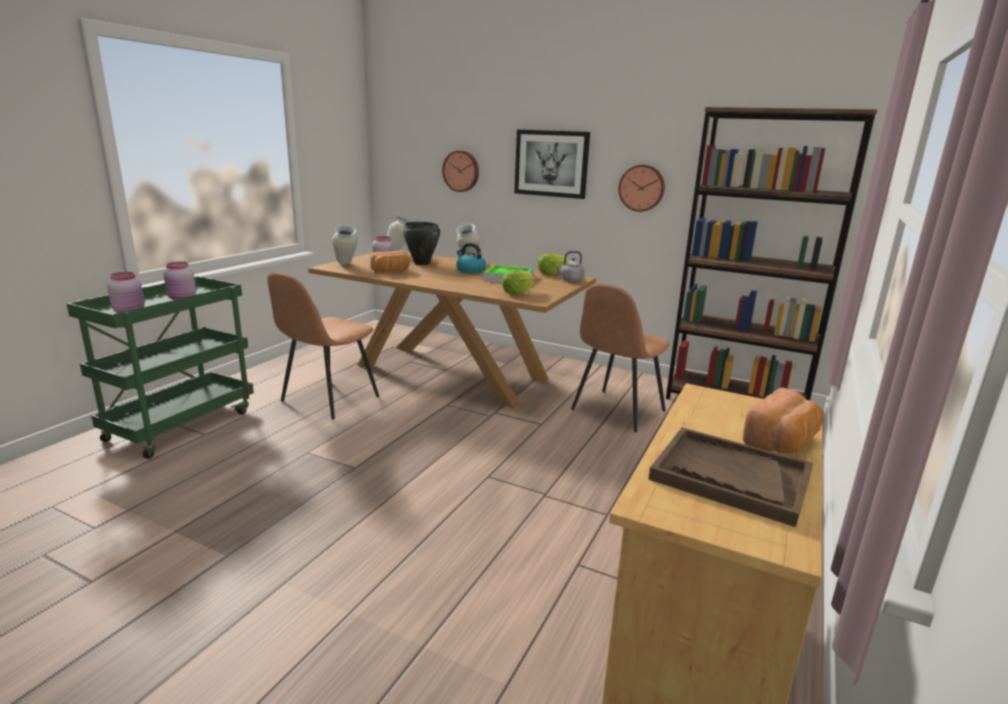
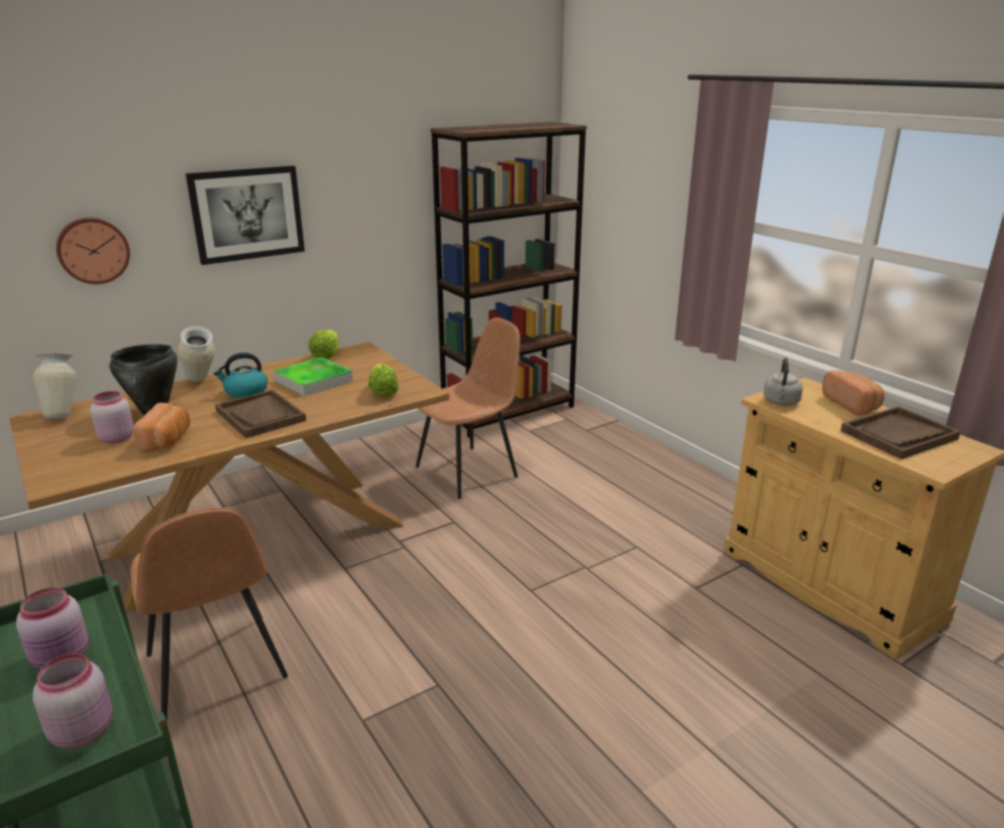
camera: 60 degrees left, 5 degrees up
(346, 266) = (73, 467): vase -> none
(443, 278) = (261, 416): none -> brown tray
(570, 280) = (365, 355): grey kettle -> grey kettle (781, 403)
(616, 411) = (468, 471): brown chair -> brown chair turned 105 degrees counterclockwise
(642, 188) = (368, 223): wall clock -> none

